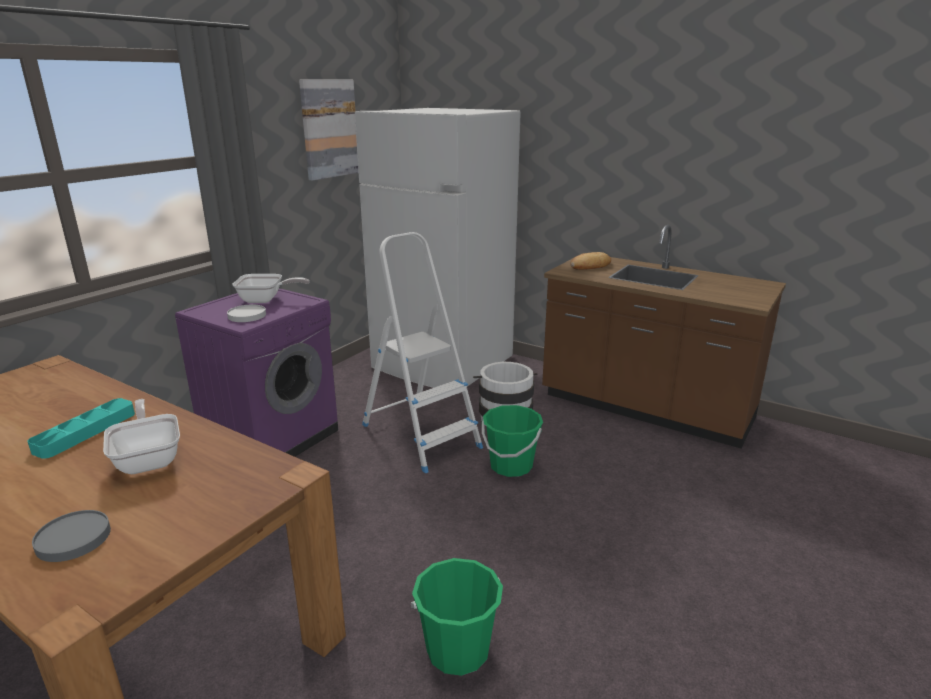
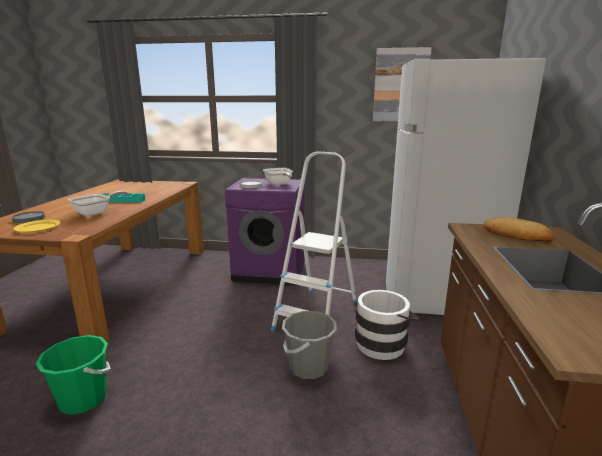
camera: 65 degrees right, 5 degrees down
(177, 519) = (38, 228): none -> yellow plate
(511, 466) = (308, 367): green bucket -> grey bucket

